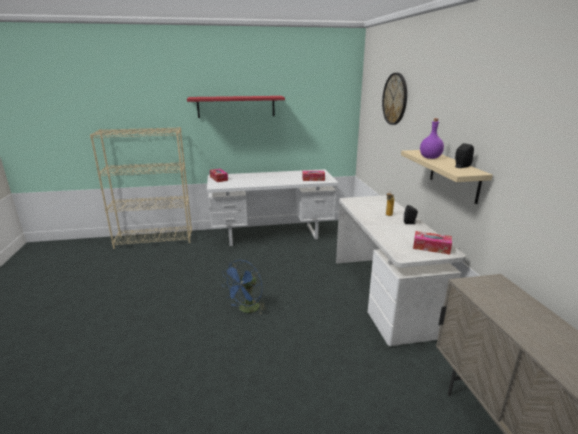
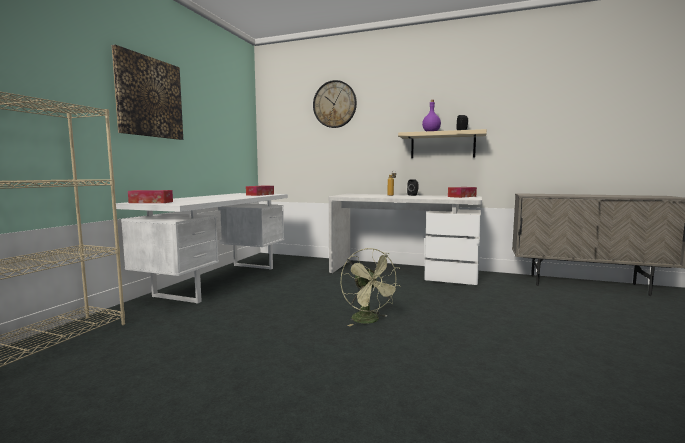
camera: 60 degrees left, 15 degrees down
(236, 106) = (149, 97): red shelf -> picture
(246, 310) = (369, 321): blue fan -> green fan

